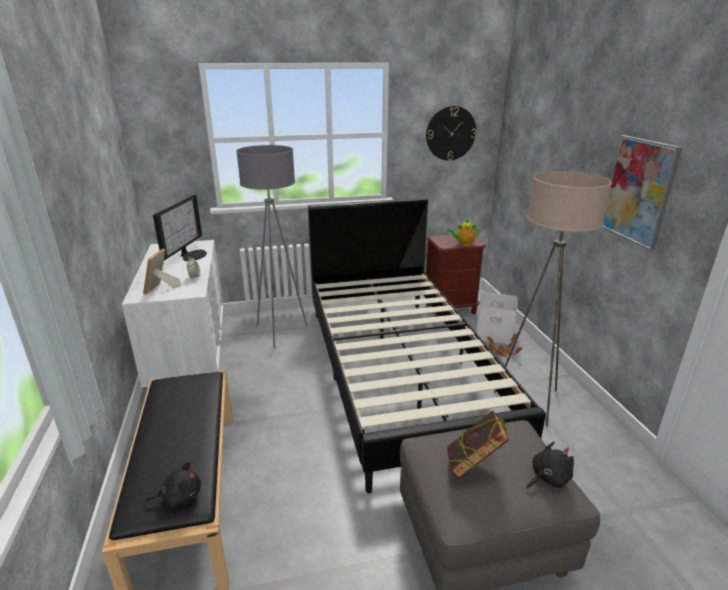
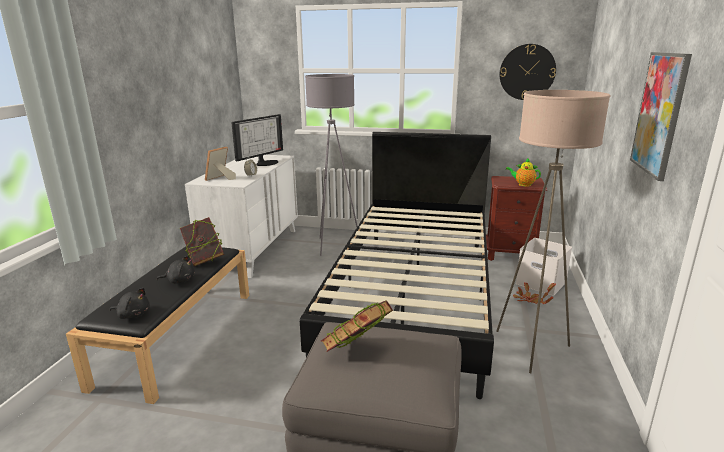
camera: 25 degrees right, 5 degrees down
(198, 396) = (204, 260): none -> book
(548, 478) = (421, 380): black plush toy -> black plush toy (179, 280)

